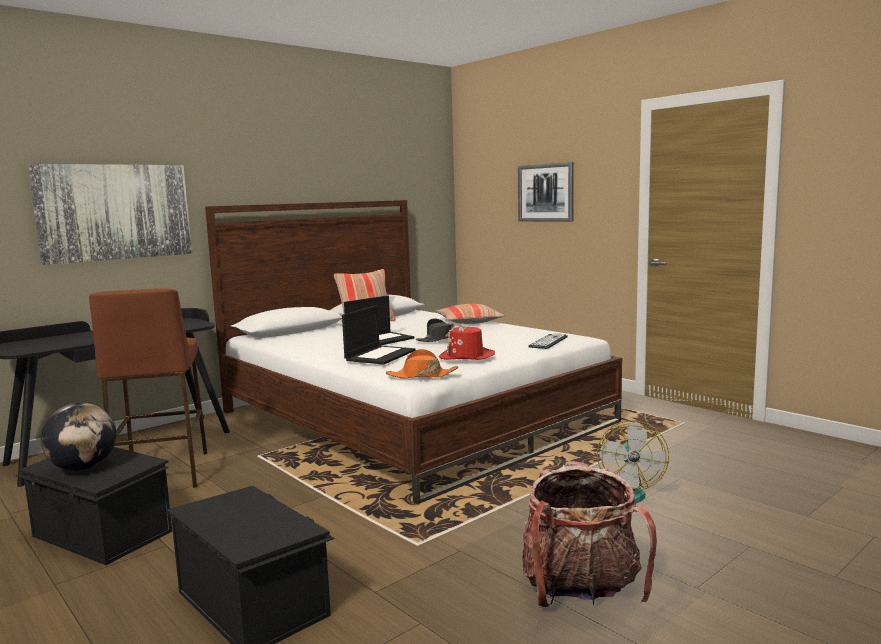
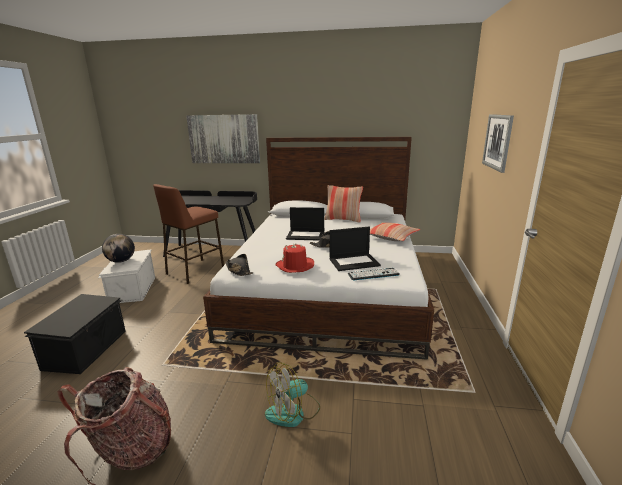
camera: 50 degrees right, 10 degrees up
(101, 535) = (132, 290): black storage box -> white storage box
(380, 355) = (267, 247): laptop -> laptop (354, 262)
(421, 375) = (238, 270): orange hat -> black hat

